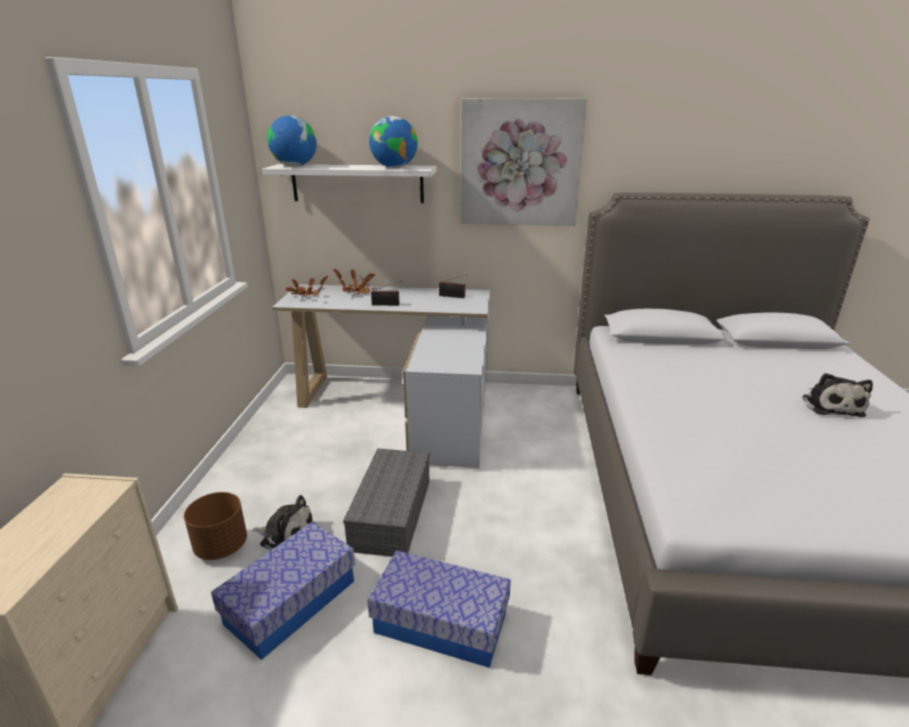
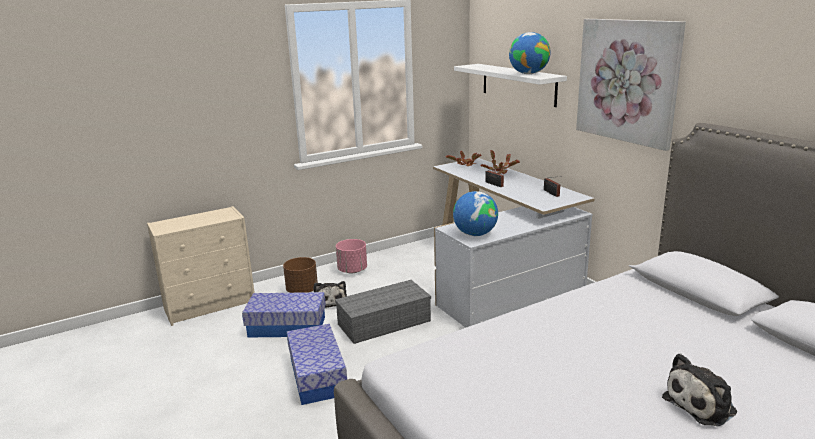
camera: 55 degrees right, 5 degrees down
(242, 483) = (352, 270): none -> pink planter
(295, 166) = (477, 66): globe -> globe (475, 234)

